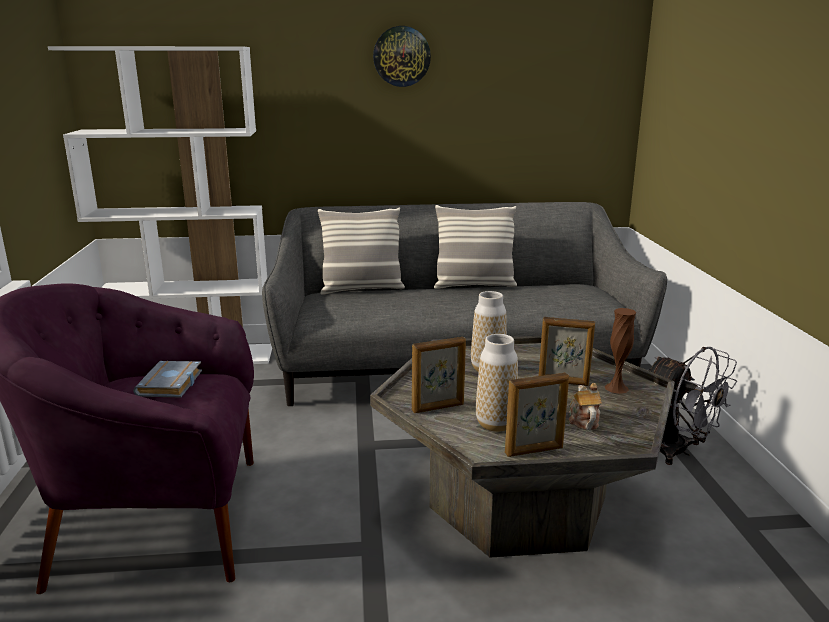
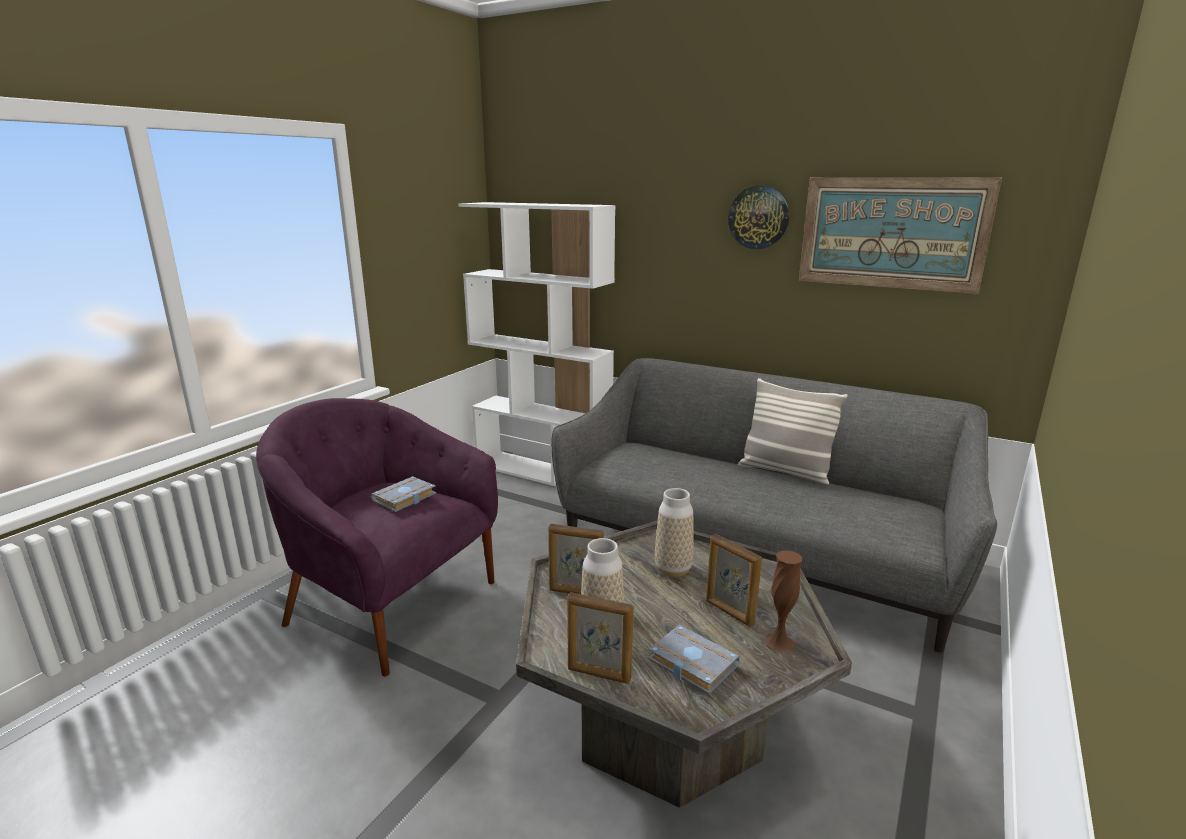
camera: 35 degrees right, 0 degrees up
(362, 289) = (670, 448): pillow -> none
(517, 66) = (892, 233): none -> picture
(583, 420) = (690, 664): teapot -> grey book
(678, 451) = (916, 750): grey fan -> none

